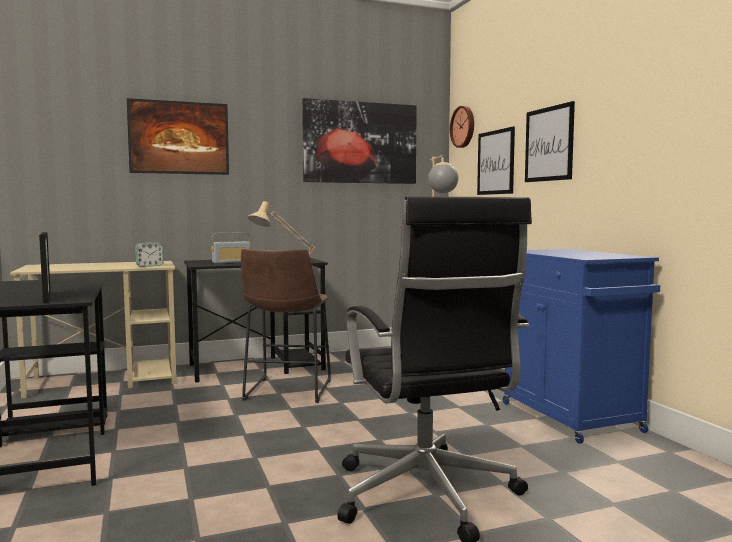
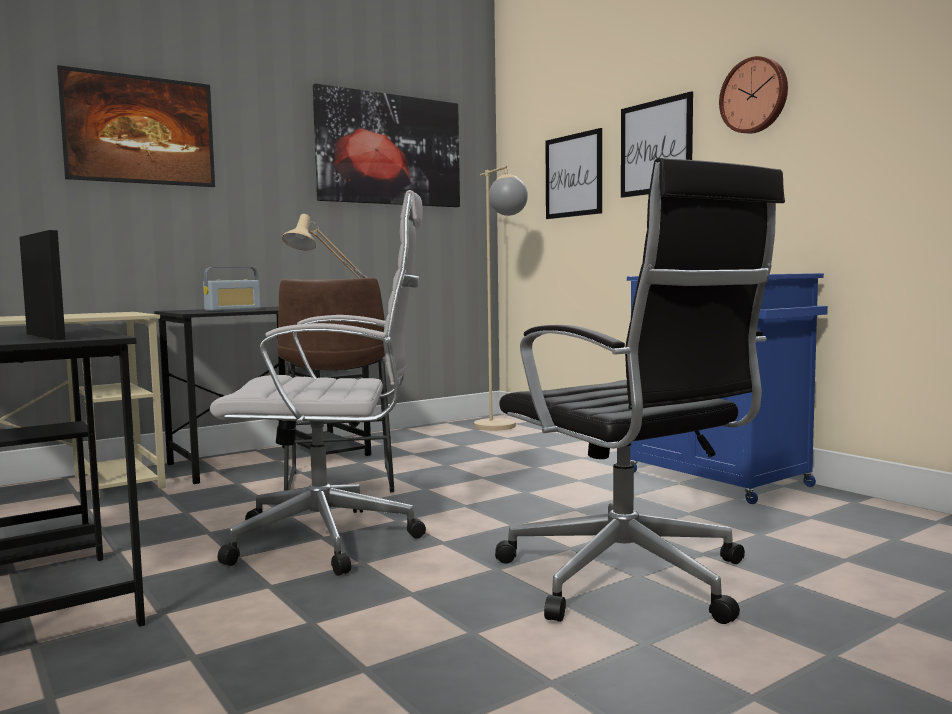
camera: 15 degrees left, 0 degrees up
(149, 266) = (117, 315): alarm clock -> none
(249, 437) = (333, 540): none -> white office chair
(463, 127) = (520, 133): wall clock -> wall clock (755, 96)

